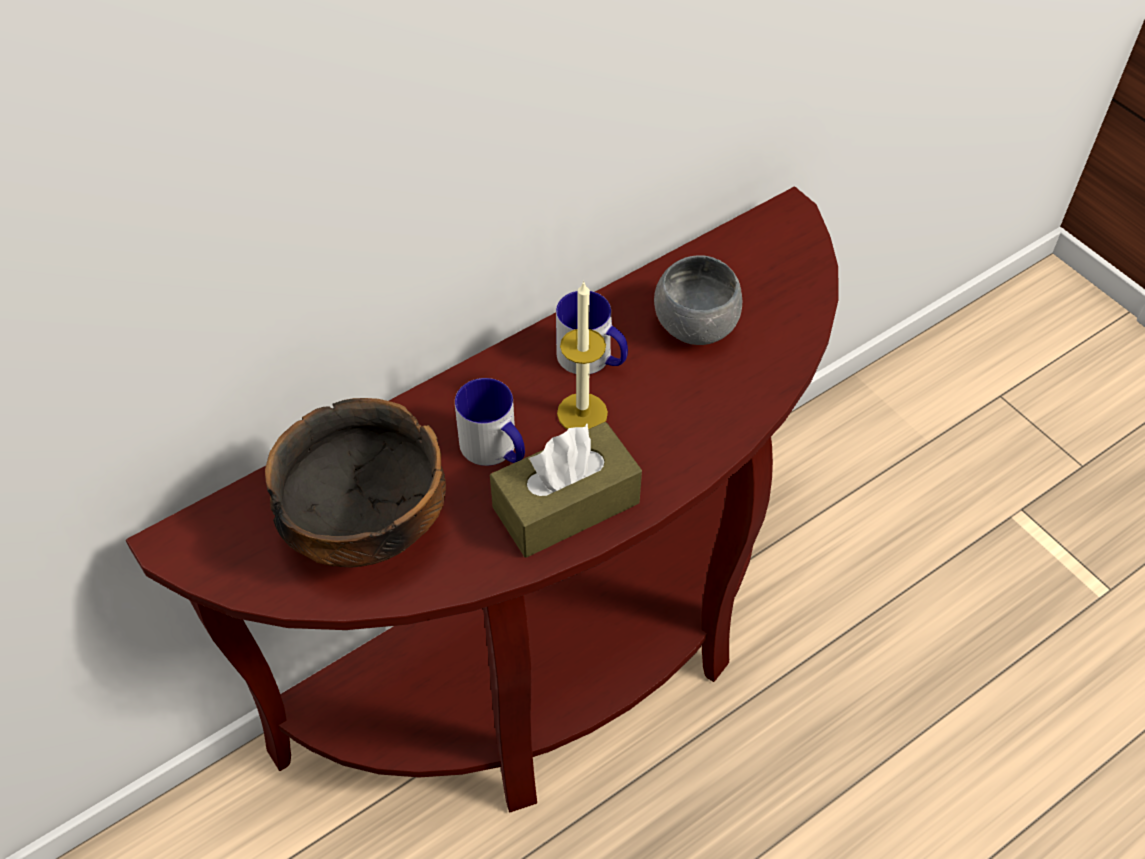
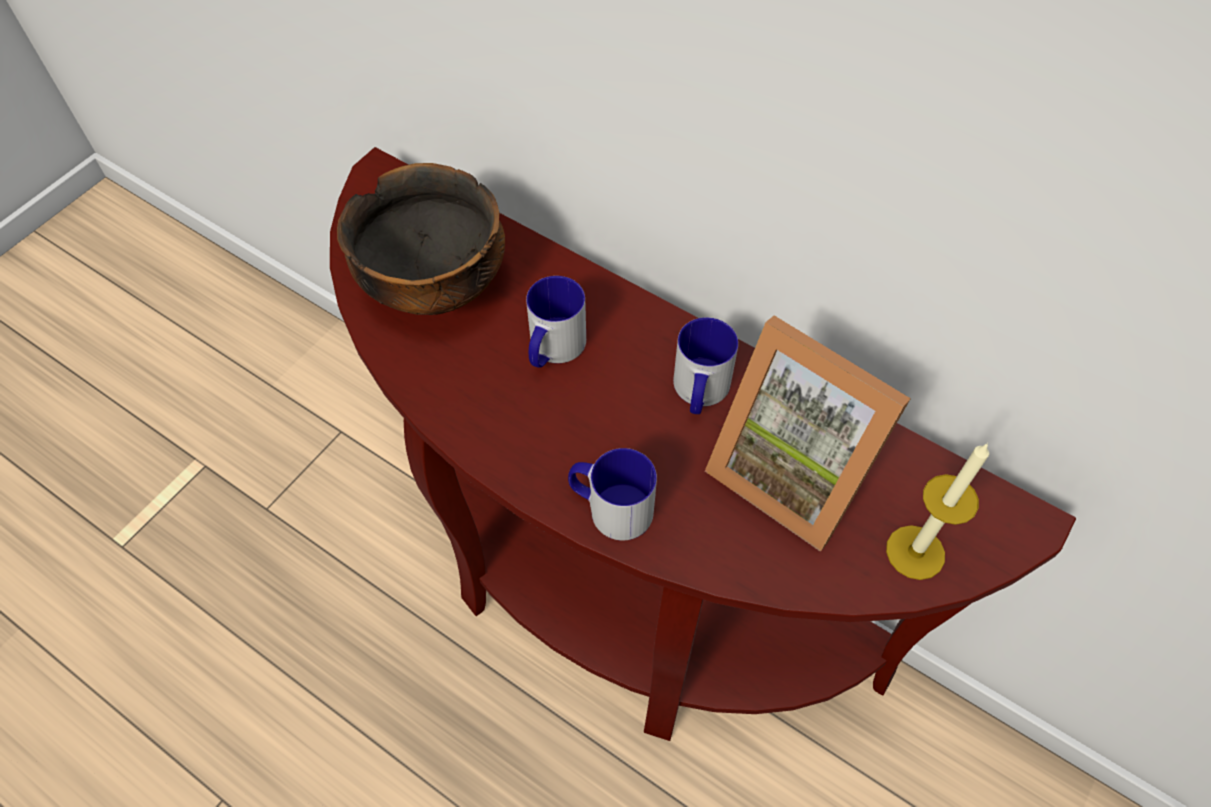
camera: 70 degrees right, 5 degrees up
(566, 505) = (510, 425): brown tissue box -> none
(582, 413) = (627, 404): candle -> candle (915, 552)
(681, 455) = (610, 507): none -> mug
(695, 326) = (792, 471): grey bowl -> picture frame

